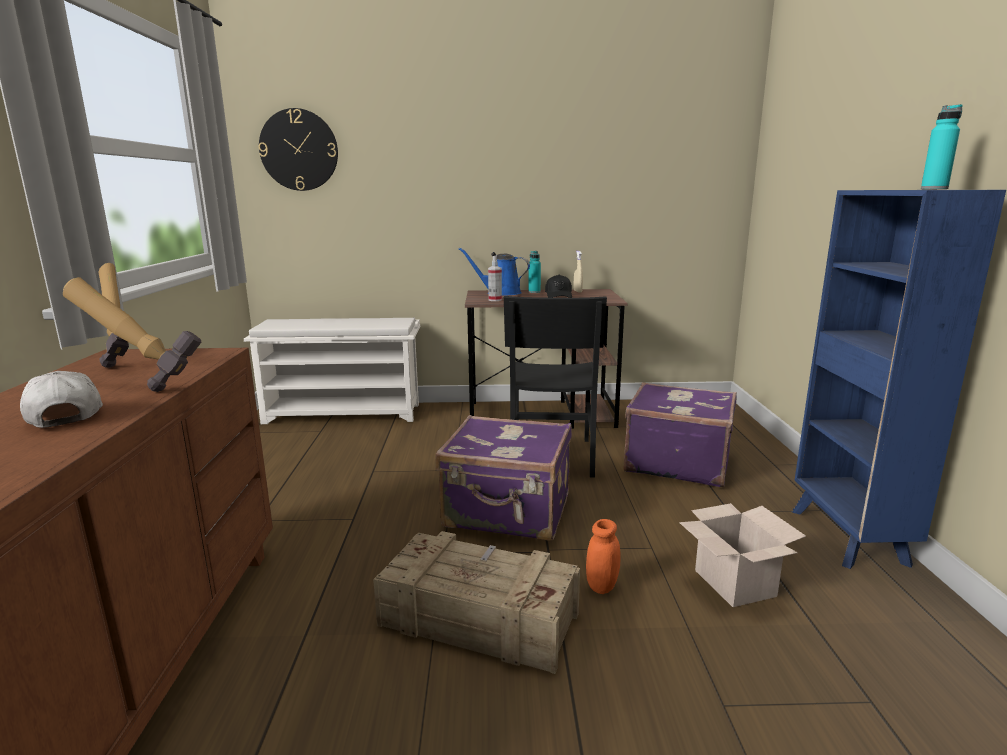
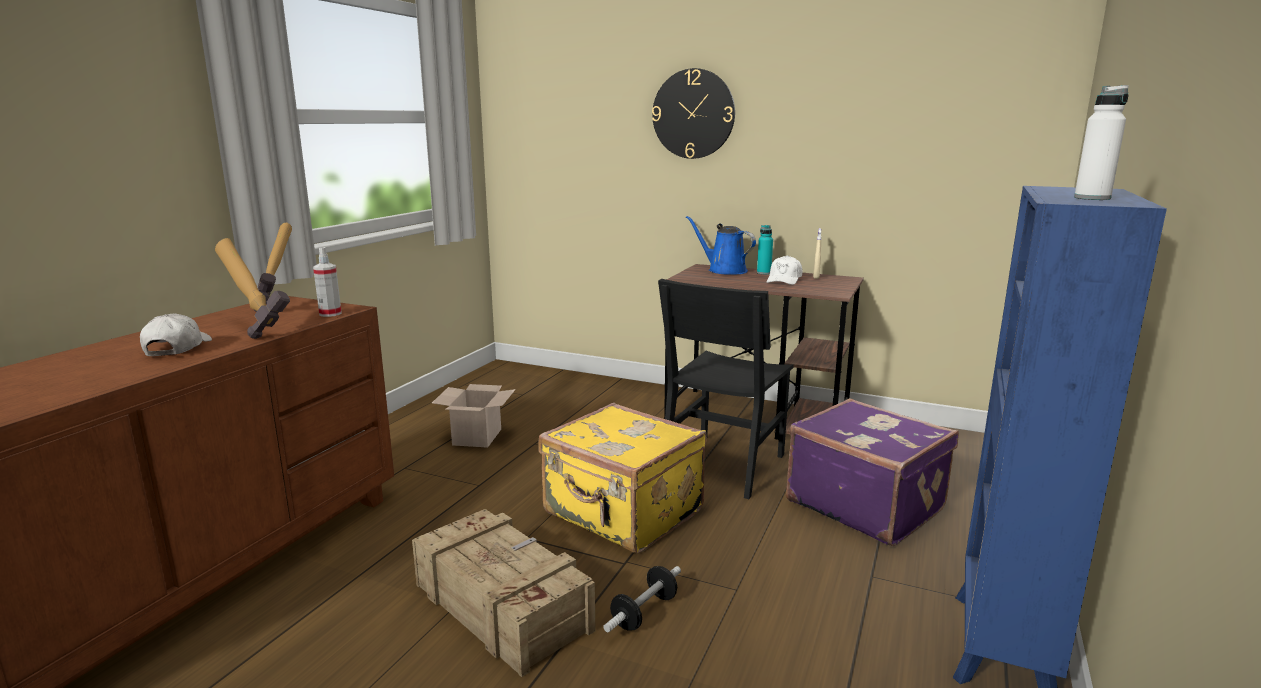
camera: 25 degrees right, 0 degrees up
(299, 150) = (540, 107): wall clock -> wall clock (693, 114)
(344, 413) = (559, 380): white shoe rack -> none
(495, 300) = (703, 278): spray bottle -> spray bottle (330, 314)
(508, 512) = (622, 514): purple suitcase -> yellow suitcase
(559, 295) = (784, 280): black cap -> white cap
(602, 586) = (644, 612): orange jar -> dumbbell
(732, 582) = (790, 652): cardboard box -> cardboard box (476, 436)
(934, 189) = (1092, 198): turquoise bottle -> white bottle

